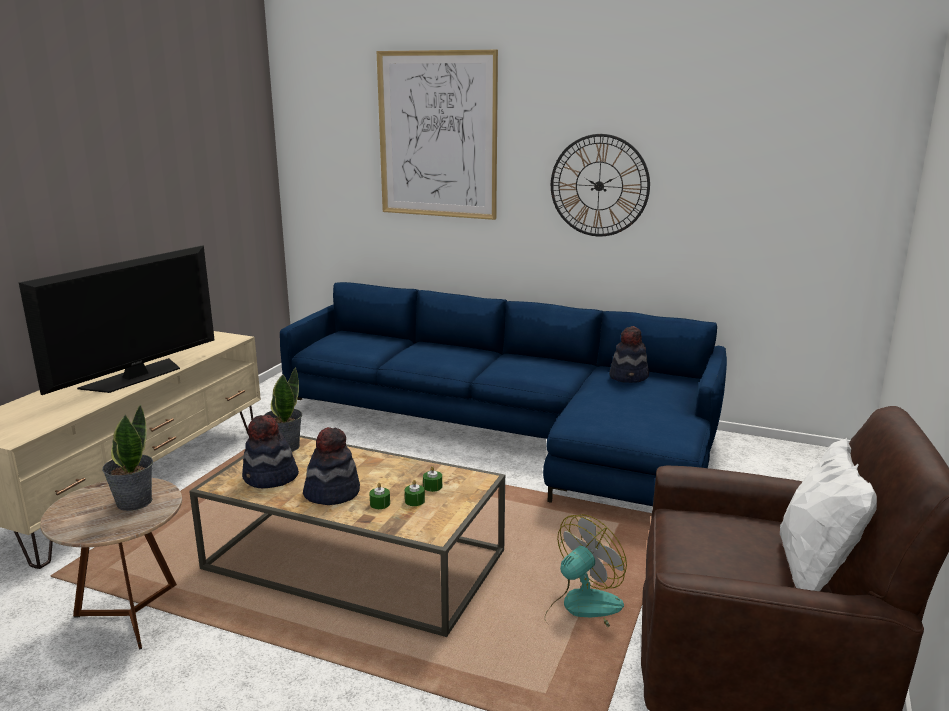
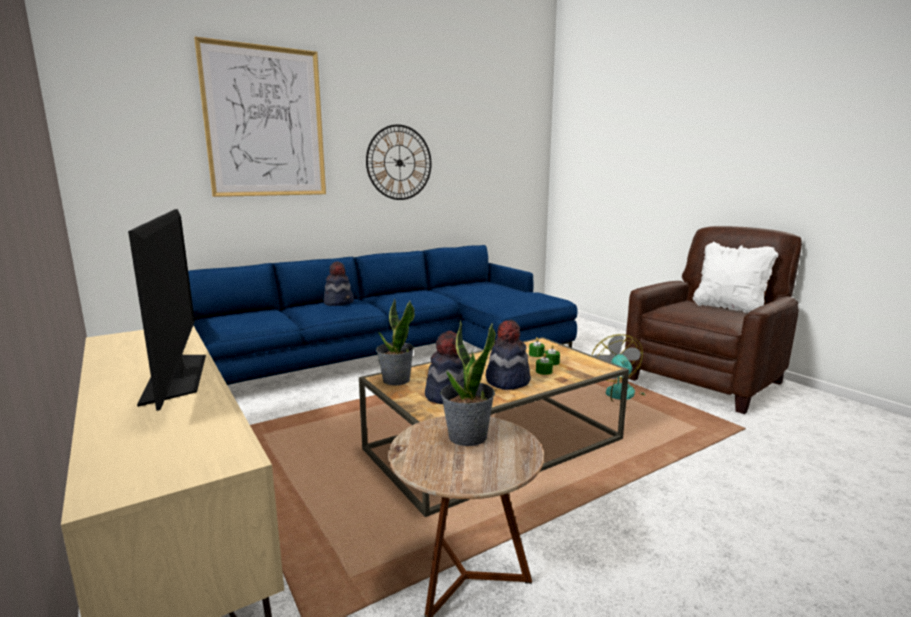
camera: 55 degrees left, 5 degrees down
(629, 377) = (467, 286): hat -> hat (339, 302)

